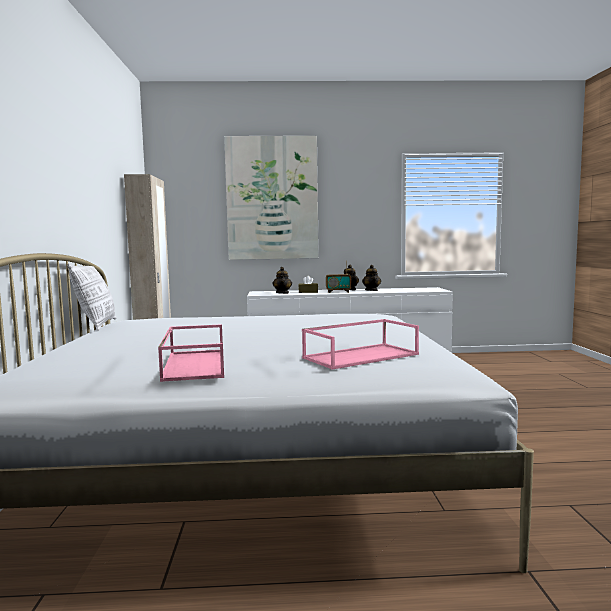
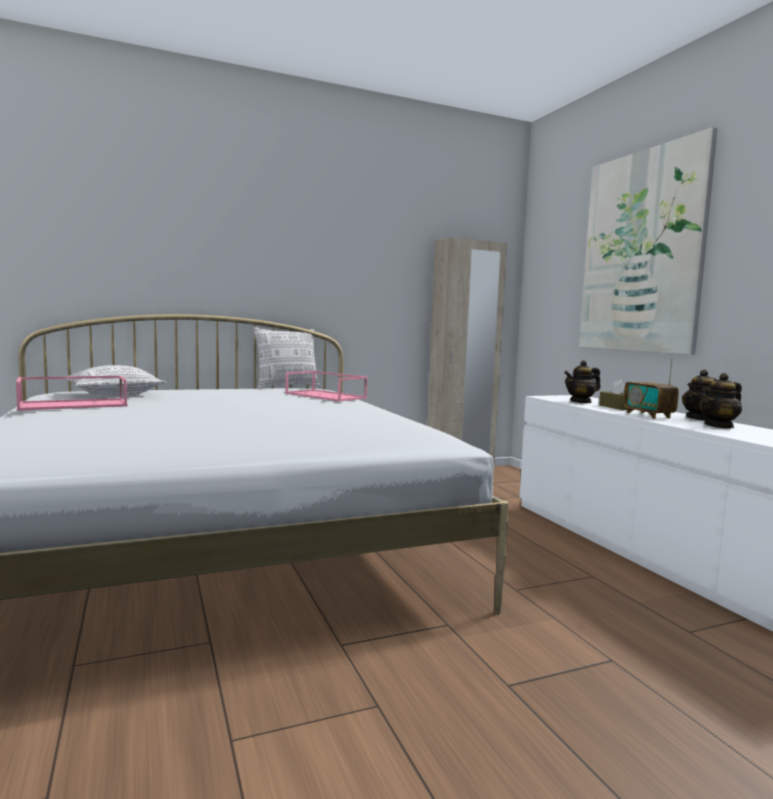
camera: 70 degrees right, 0 degrees up
(108, 359) = (115, 394): none -> pillow
(361, 356) = (77, 430): pink tray -> pink tray (326, 395)

